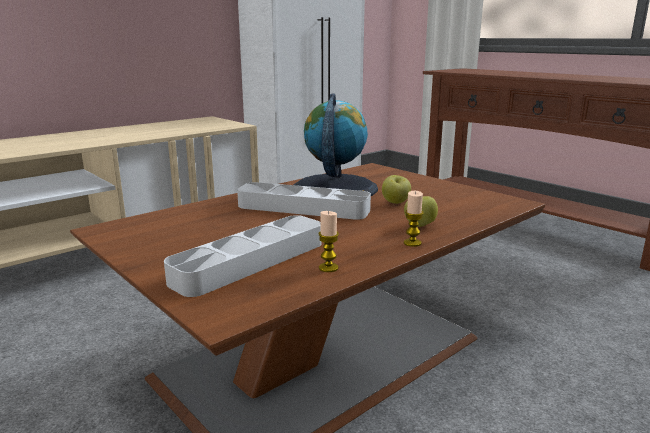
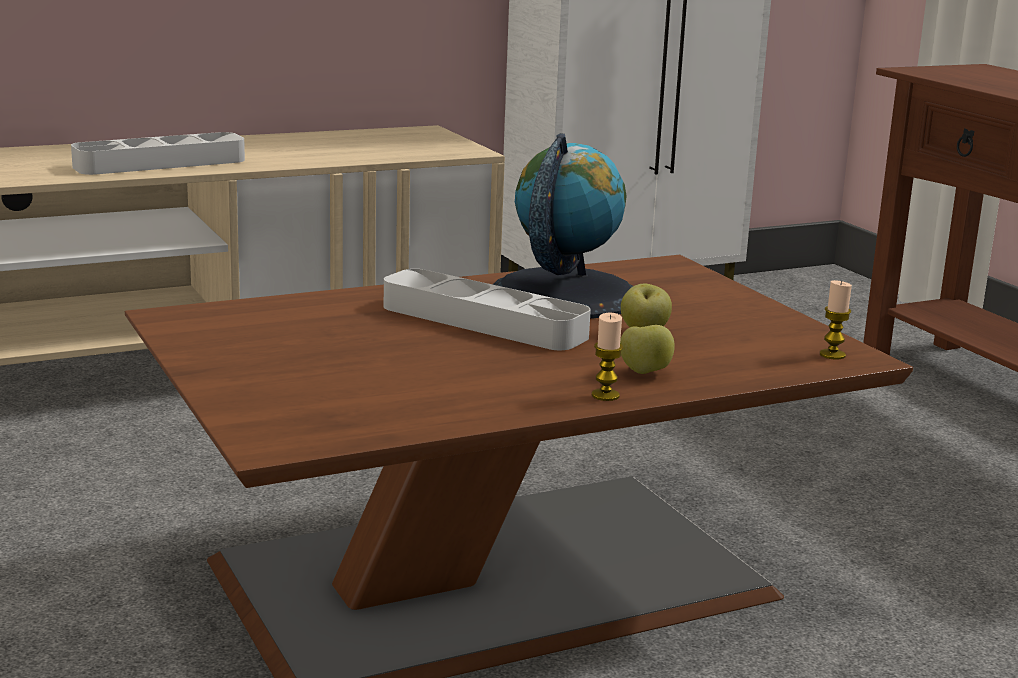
camera: 15 degrees right, 0 degrees up
(250, 261) = (347, 387): grey tray -> grey tray (160, 163)
(328, 268) = (448, 410): candle -> candle (832, 355)

